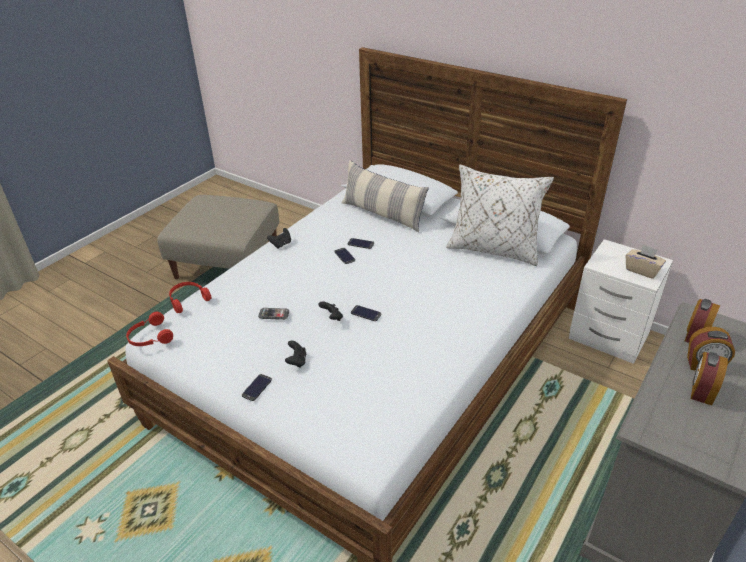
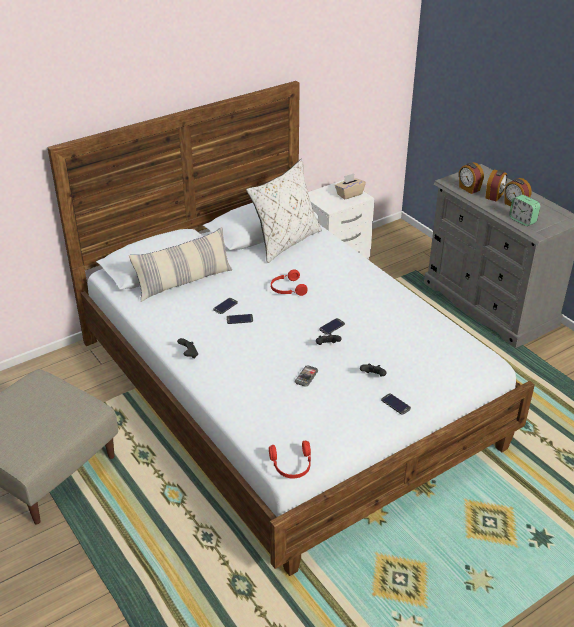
camera: 70 degrees left, 0 degrees up
(188, 299) = (245, 431): red headphones -> red headphones (287, 289)
(663, 407) = (522, 220): none -> alarm clock

